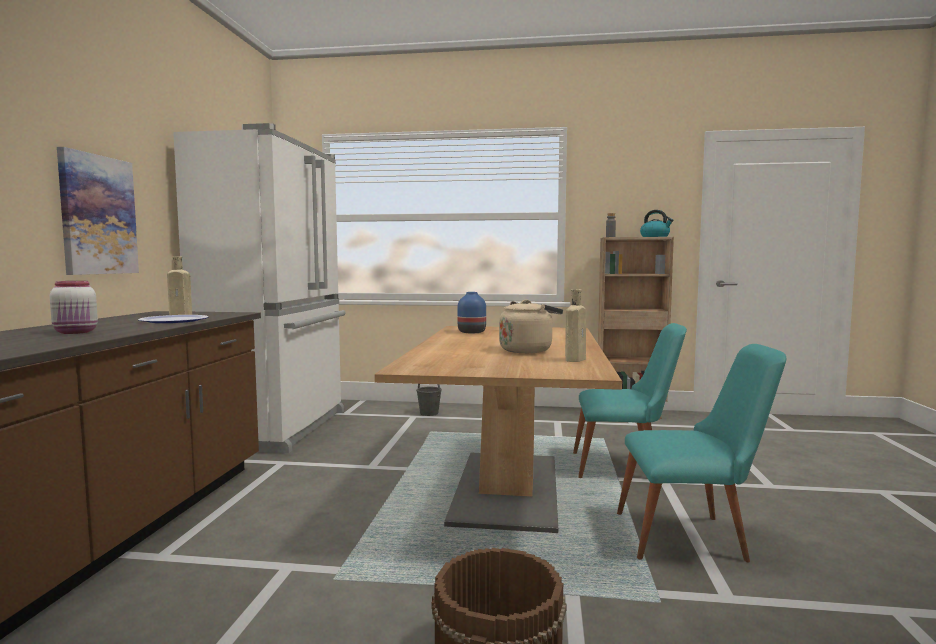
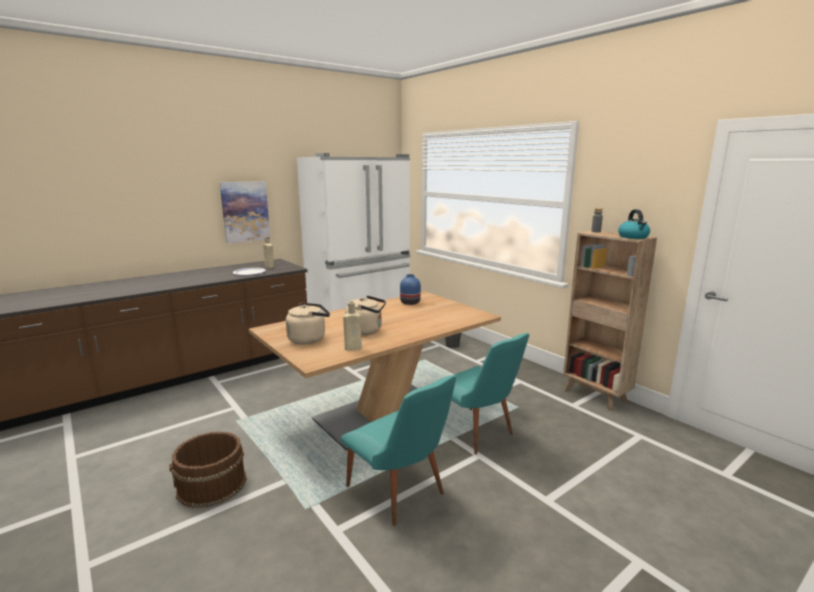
camera: 45 degrees right, 10 degrees up
(76, 332) = (195, 277): white jar -> none
(499, 364) = (309, 339): none -> beige kettle

